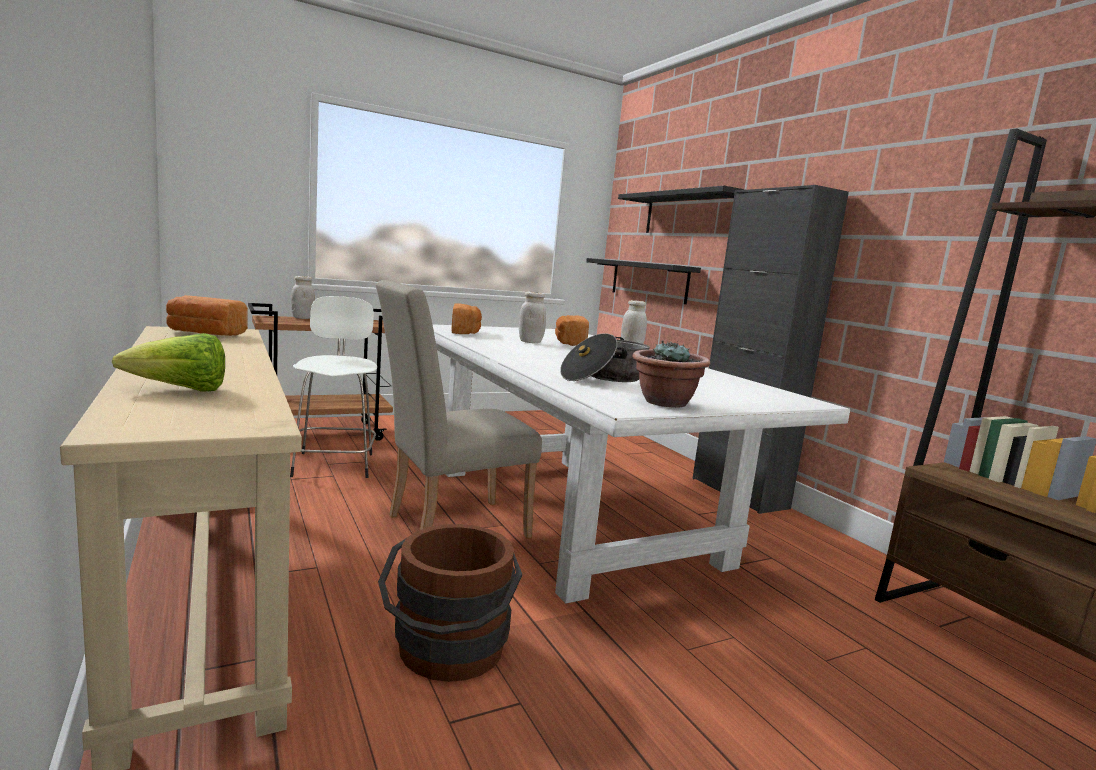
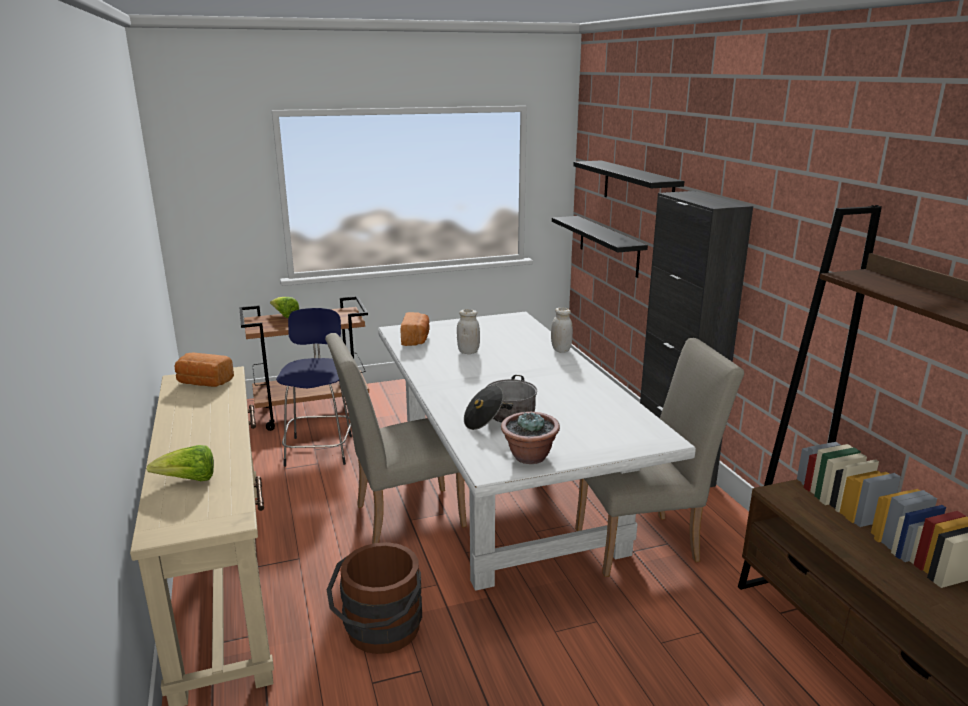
camera: 10 degrees right, 10 degrees up
(302, 318) = (285, 316): white jar -> lettuce
(334, 464) = (319, 449): white stool -> blue stool
(569, 343) = (505, 348): bread -> none
(747, 557) = (645, 543): none -> beige chair

